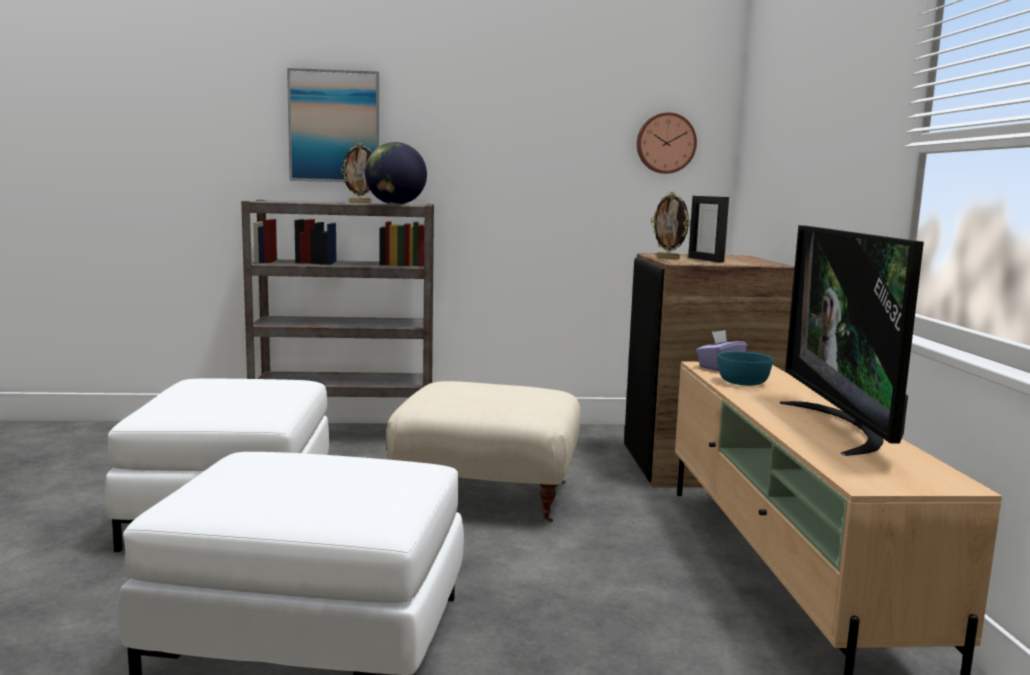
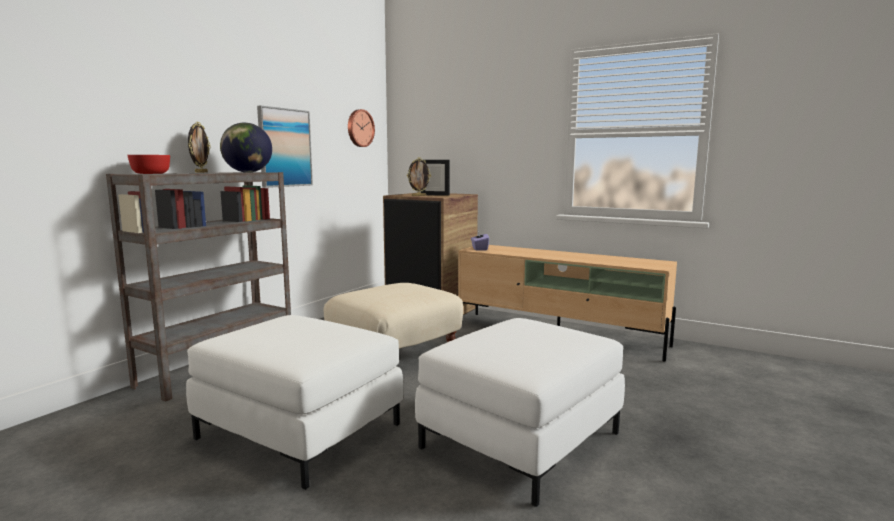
camera: 55 degrees left, 0 degrees up
(289, 201) = (151, 173): none -> red bowl
(334, 126) = (165, 106): picture -> picture (284, 148)
(743, 382) = (510, 251): turquoise bowl -> none
(842, 428) = (591, 257): television -> none

